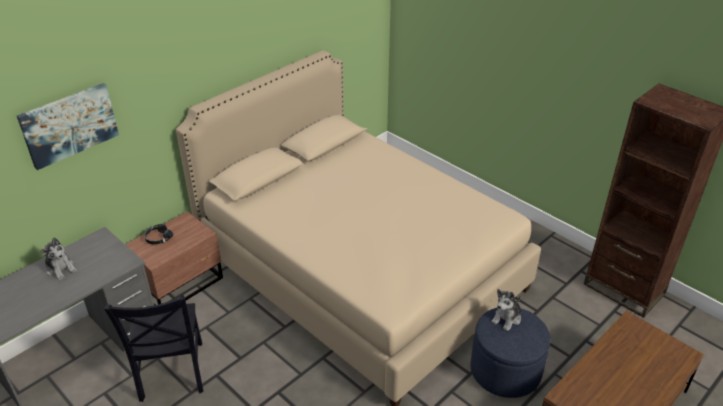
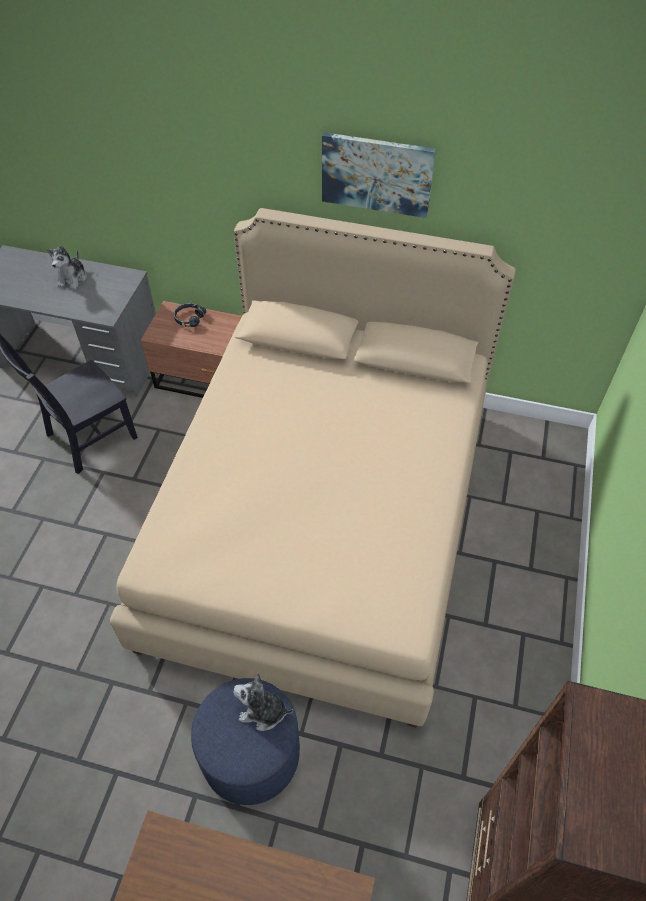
camera: 60 degrees right, 15 degrees up
(69, 125) = (115, 148): picture -> picture (377, 174)

